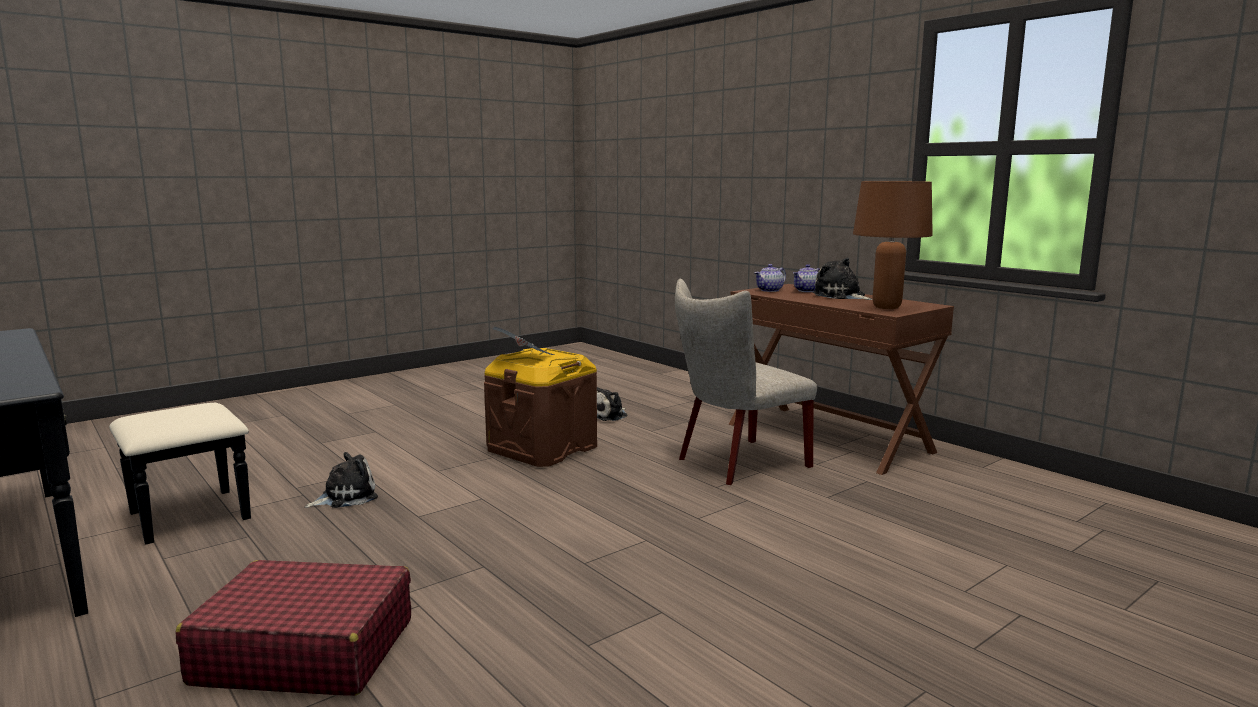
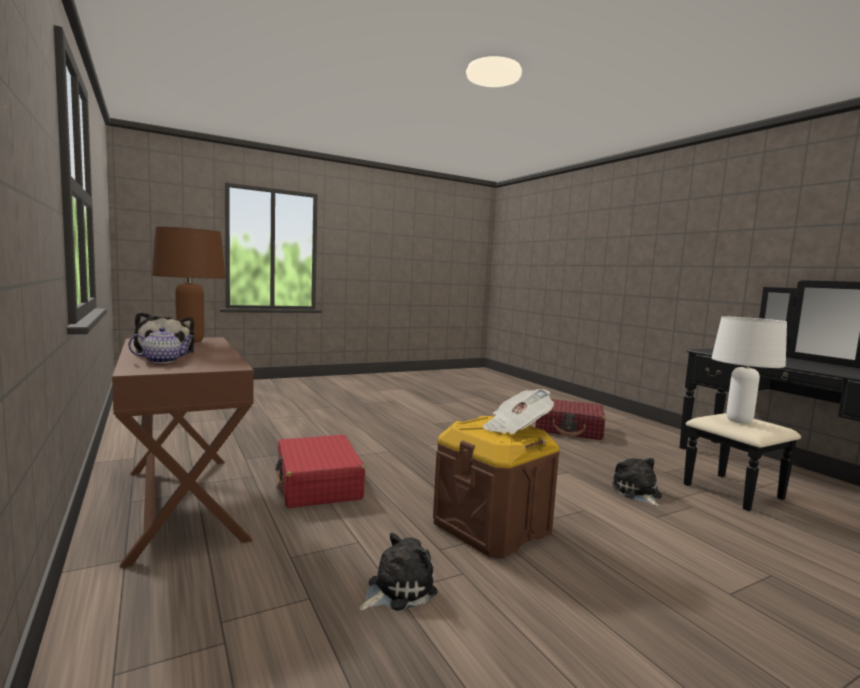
camera: 170 degrees left, 5 degrees down
(190, 412) = (738, 421): none -> white table lamp
(346, 497) = (637, 492): plush toy -> plush toy turned 105 degrees clockwise
(736, 463) = (318, 484): beige chair -> red suitcase
(769, 290) = (203, 365): teapot -> none

